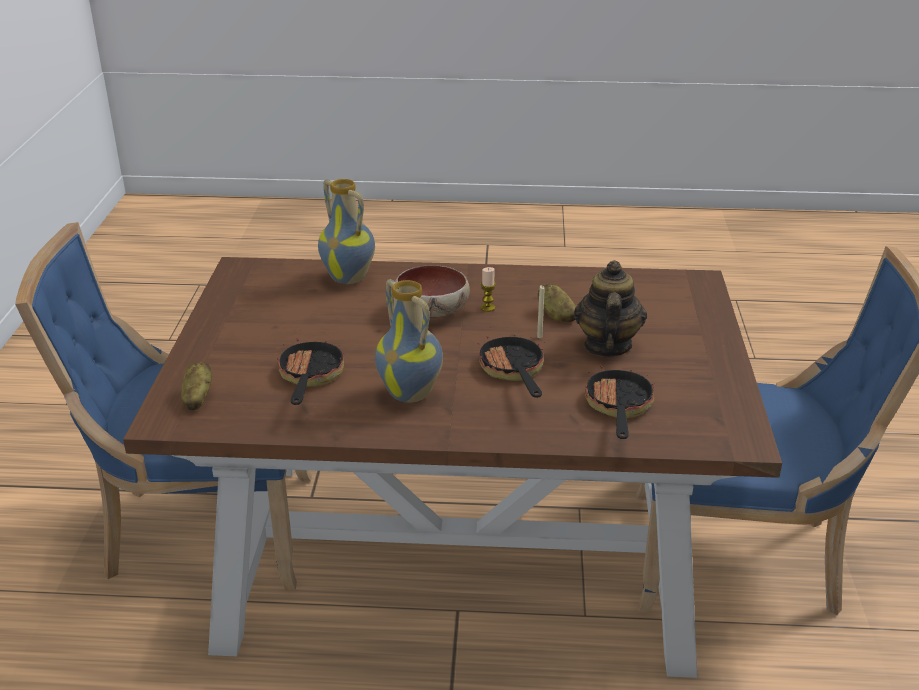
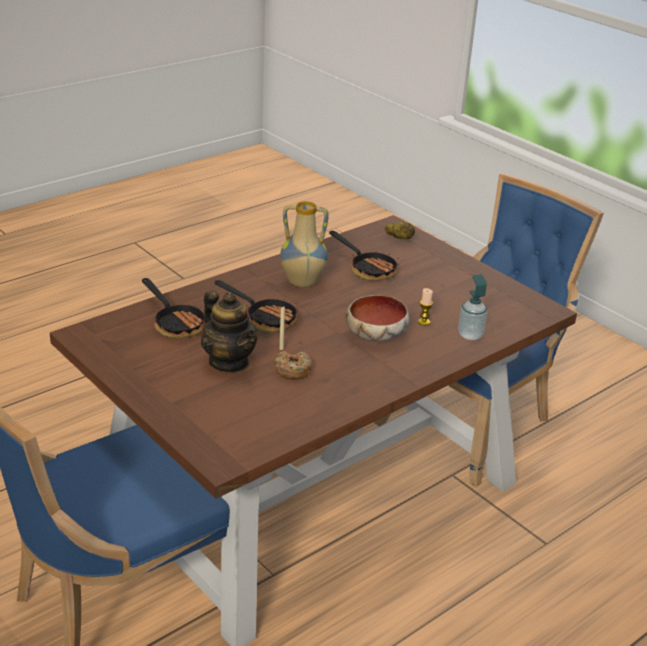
camera: 135 degrees right, 0 degrees up
(350, 278) = (470, 335): vase -> soap dispenser
(487, 308) = (346, 355): candle -> candle (424, 322)
(556, 315) = (293, 370): potato -> donut

